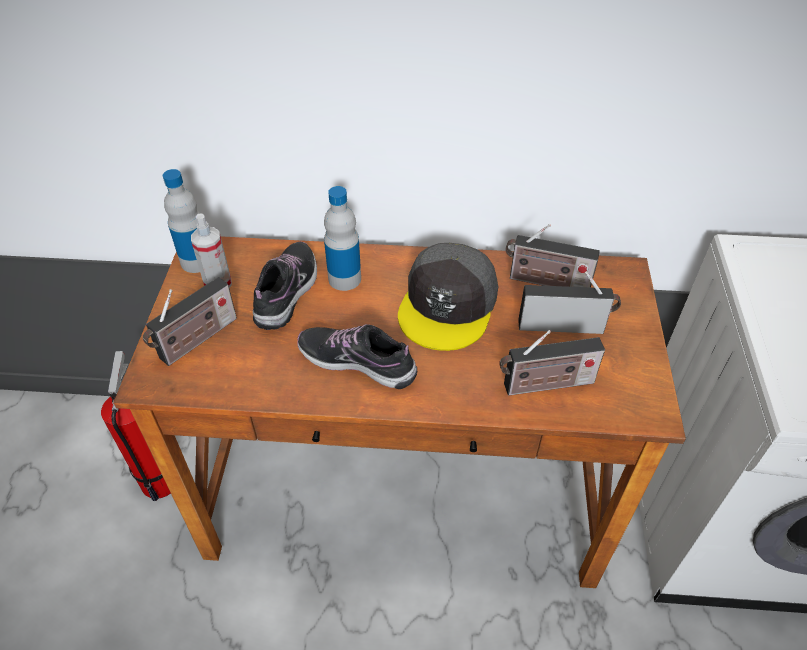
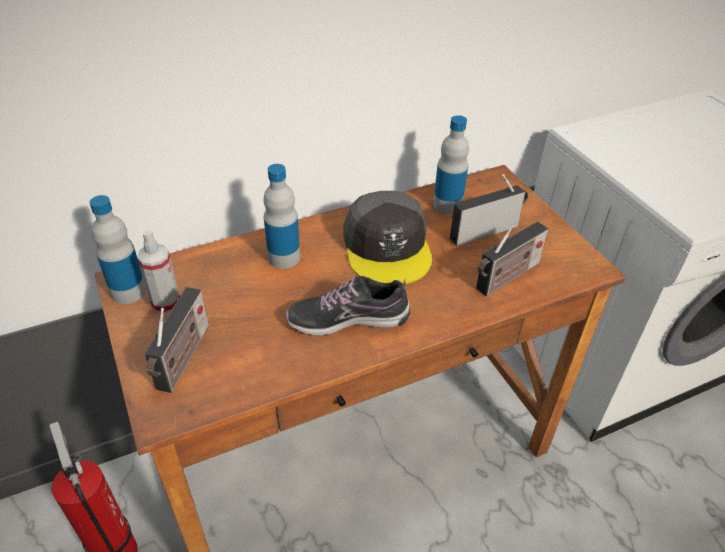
camera: 30 degrees left, 5 degrees down
(287, 292) = (239, 286): shoe -> none
(545, 282) = (447, 205): radio -> bottle

